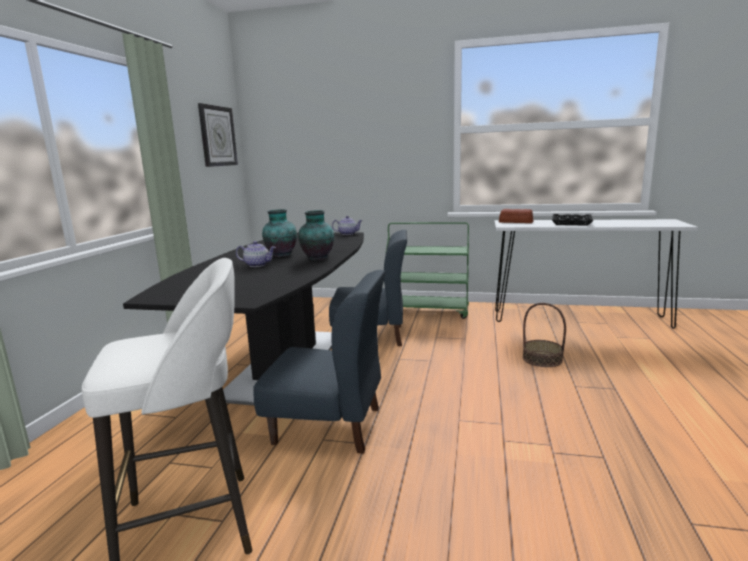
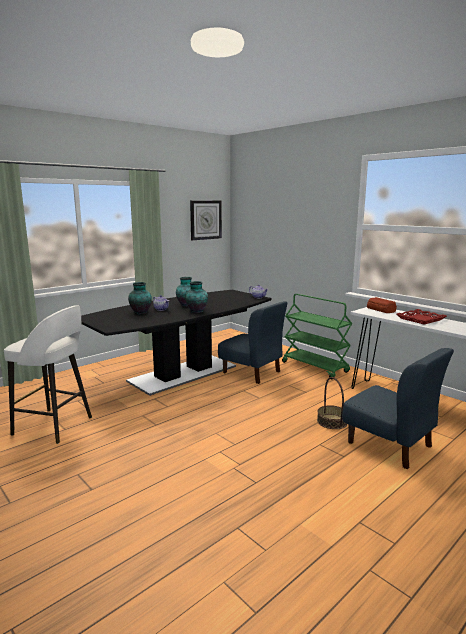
camera: 35 degrees right, 0 degrees up
(237, 274) = (141, 313): none -> vase
(328, 425) = (154, 410): blue chair -> blue chair (390, 444)
(572, 223) = (421, 319): black tray -> red tray

